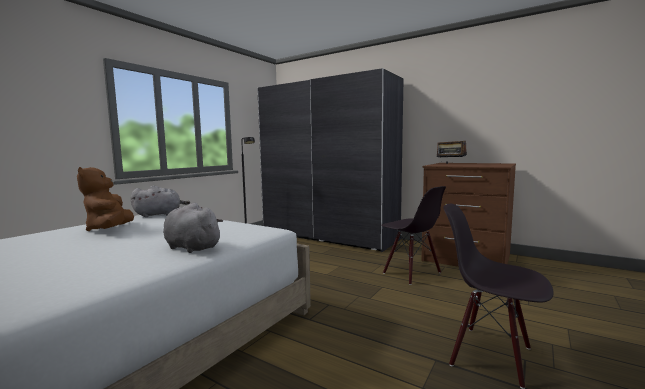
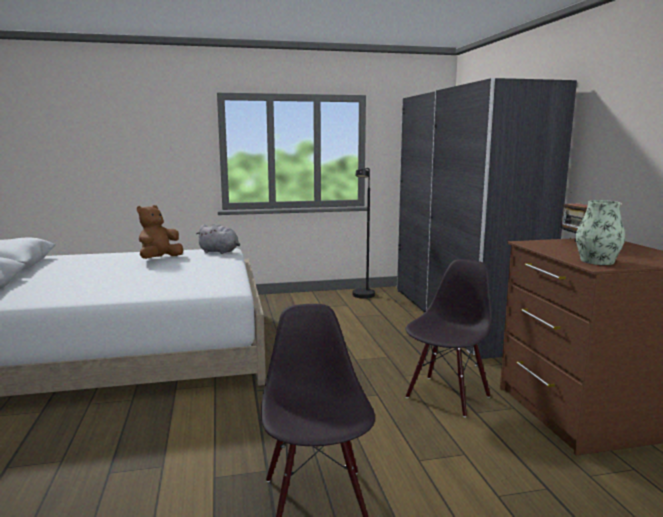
camera: 45 degrees right, 5 degrees up
(191, 247) = (148, 288): grey plush toy -> none
(411, 273) = (447, 396): black chair -> black chair turned 150 degrees counterclockwise
(491, 165) = (597, 261): none -> vase

